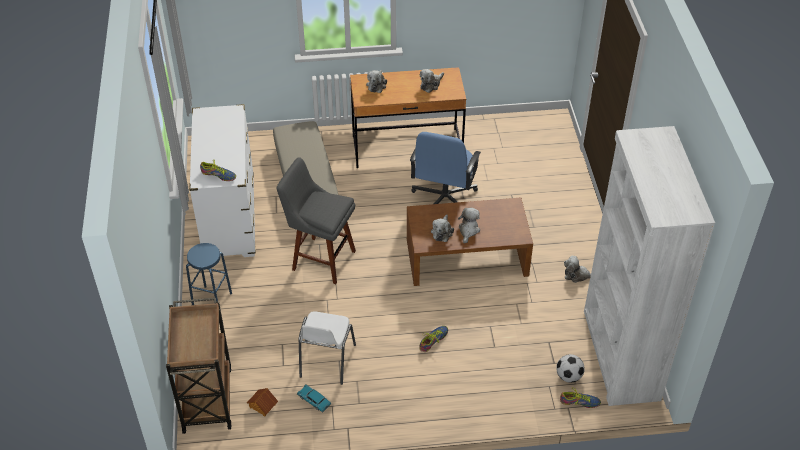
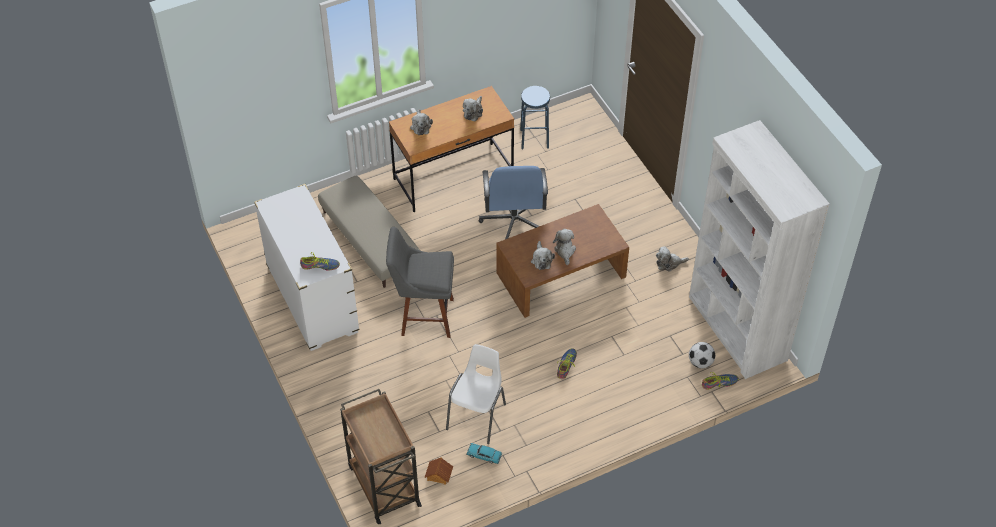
camera: 20 degrees left, 5 degrees up
(212, 300) = (338, 389): blue stool -> blue stool (534, 139)
(326, 362) = (477, 416): white chair -> white chair turned 150 degrees counterclockwise

